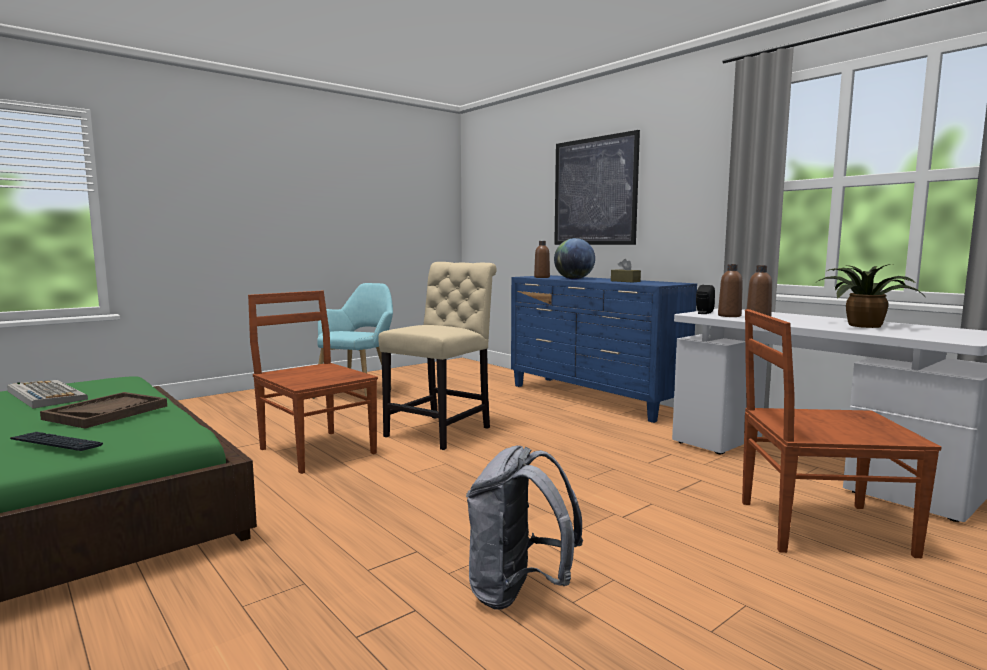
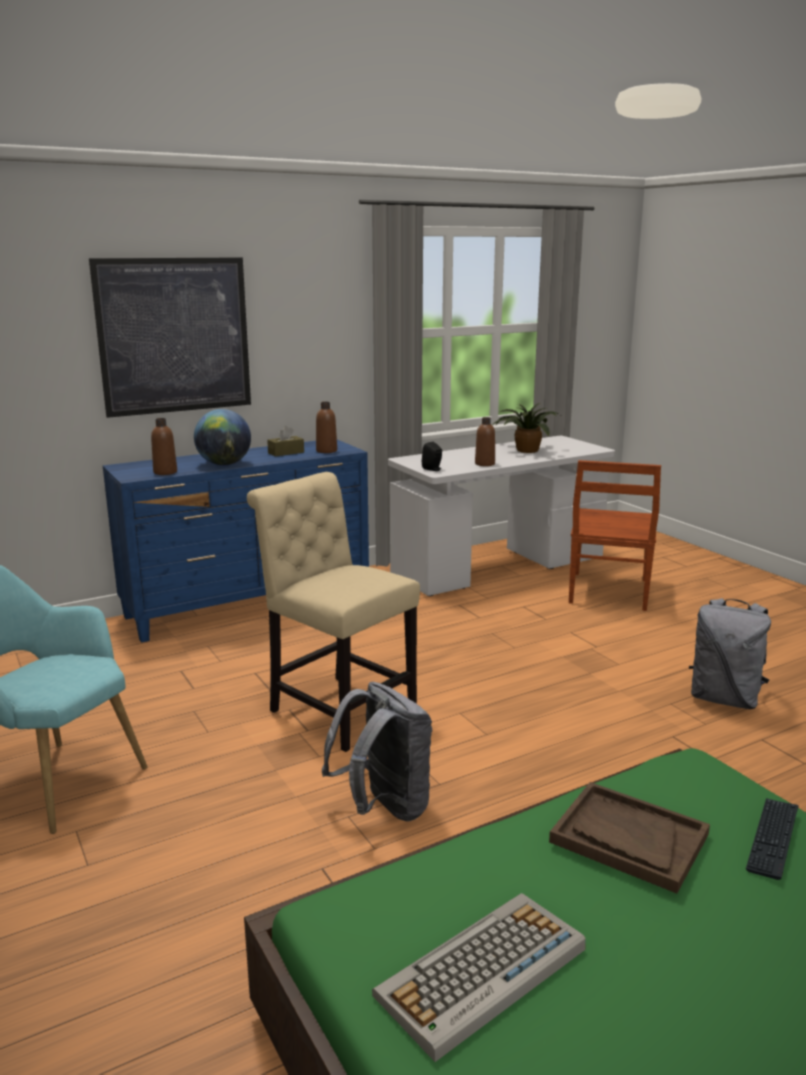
camera: 80 degrees left, 10 degrees up
(316, 450) = (384, 807): brown chair -> grey backpack
(729, 316) = (456, 466): brown bottle -> brown bottle (326, 451)

